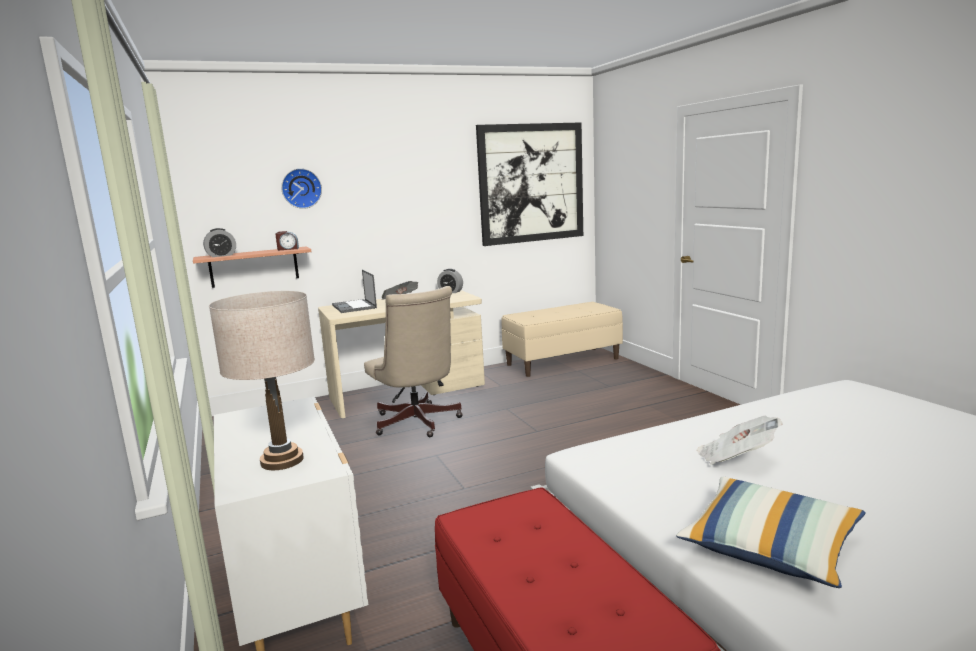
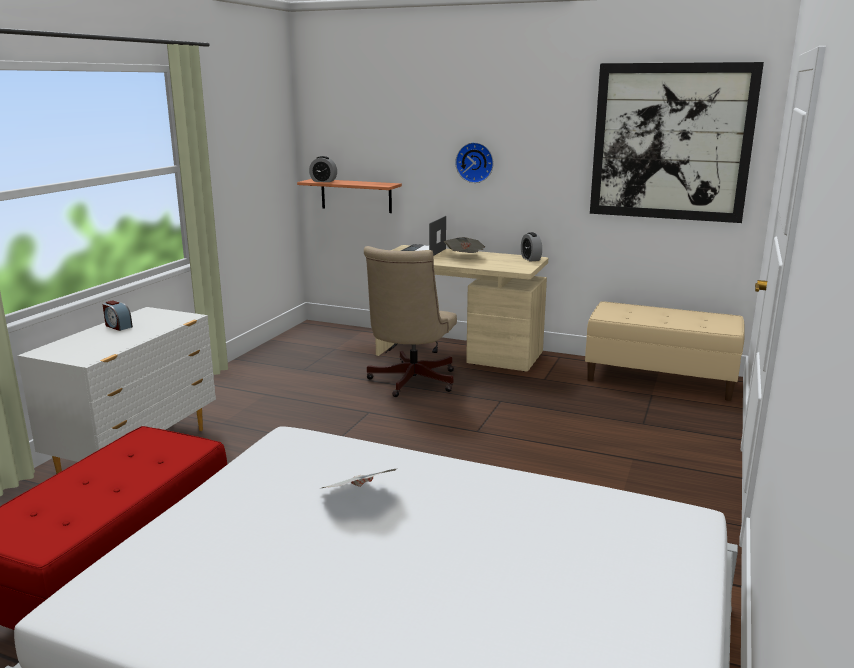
camera: 45 degrees right, 5 degrees up
(281, 461) = (89, 346): beige table lamp -> none
(288, 249) = (377, 184): alarm clock -> alarm clock (118, 326)
(301, 188) = (402, 125): wall clock -> wall clock (475, 162)
(770, 547) = (193, 552): pillow -> none

